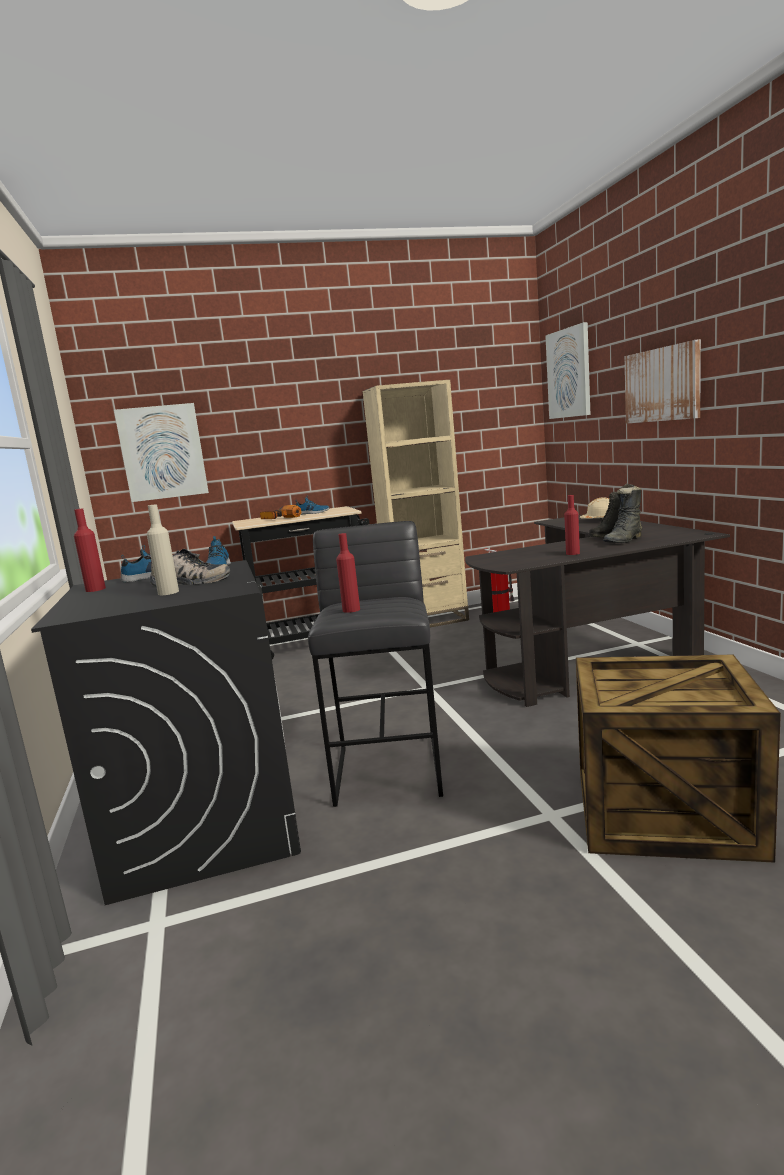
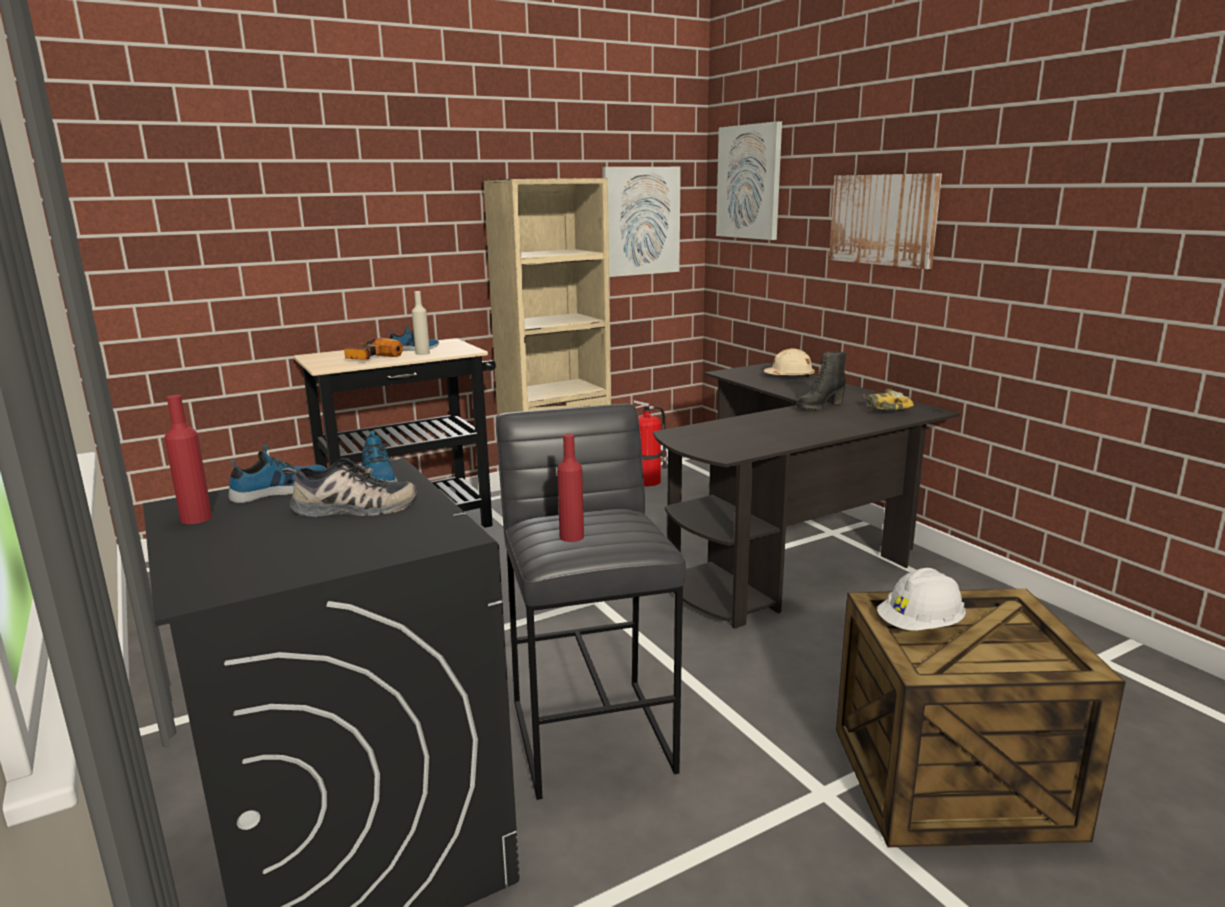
camera: 15 degrees left, 5 degrees up
(162, 452) = (188, 250): picture -> picture (640, 221)
(168, 592) = (339, 534): beige bottle -> beige bottle (422, 353)
(572, 553) = (792, 435): red bottle -> none
(624, 540) = (842, 416): black boot -> none
(625, 680) = (920, 627): none -> white hard hat
(665, 533) = (883, 407): none -> power drill

